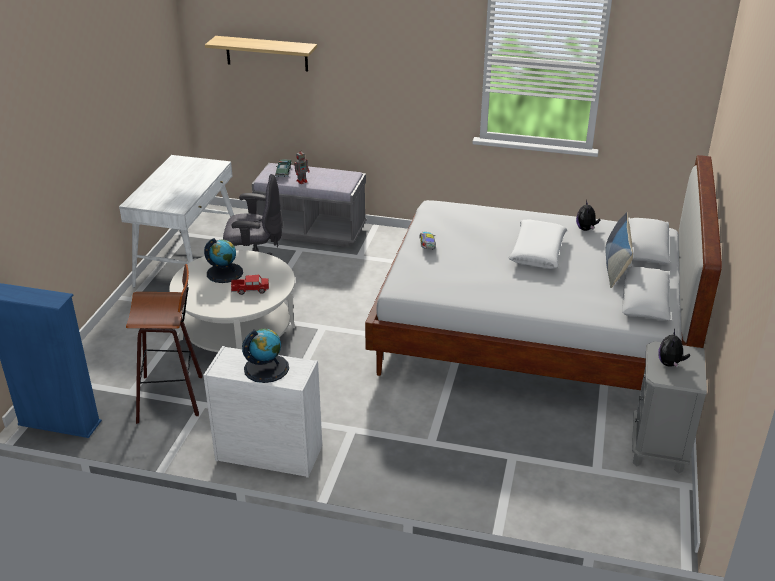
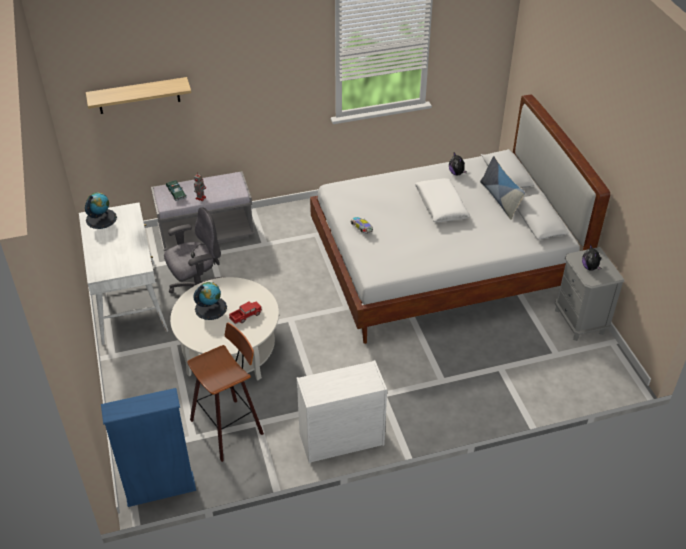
camera: 30 degrees left, 10 degrees up
(266, 368) = (346, 382): globe -> globe (101, 219)

